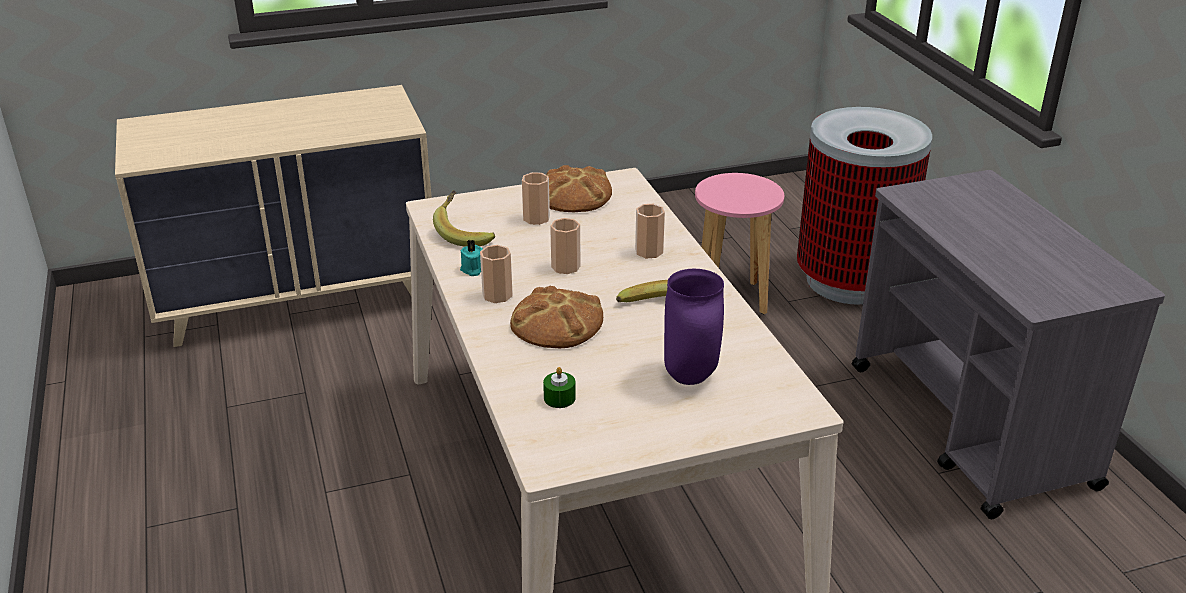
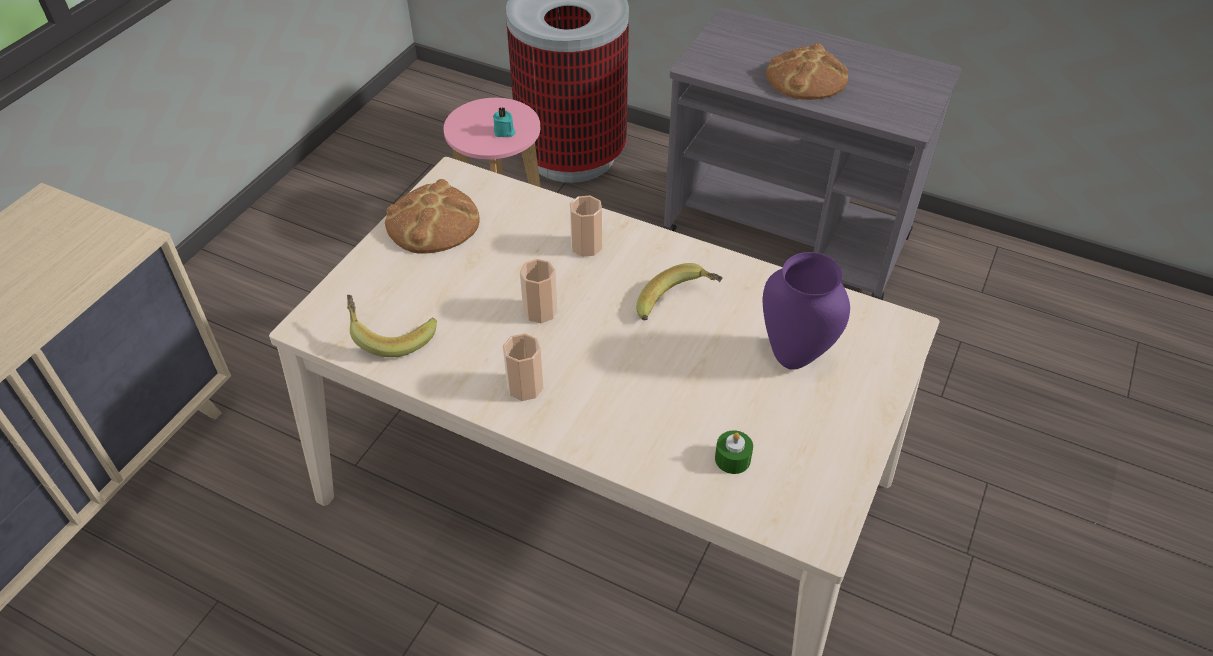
camera: 45 degrees left, 15 degrees up
(472, 270) = (460, 374): turquoise candle -> turquoise candle (504, 132)
(536, 218) = (435, 272): cup -> none
(557, 323) = (619, 379): bread -> bread (806, 77)

